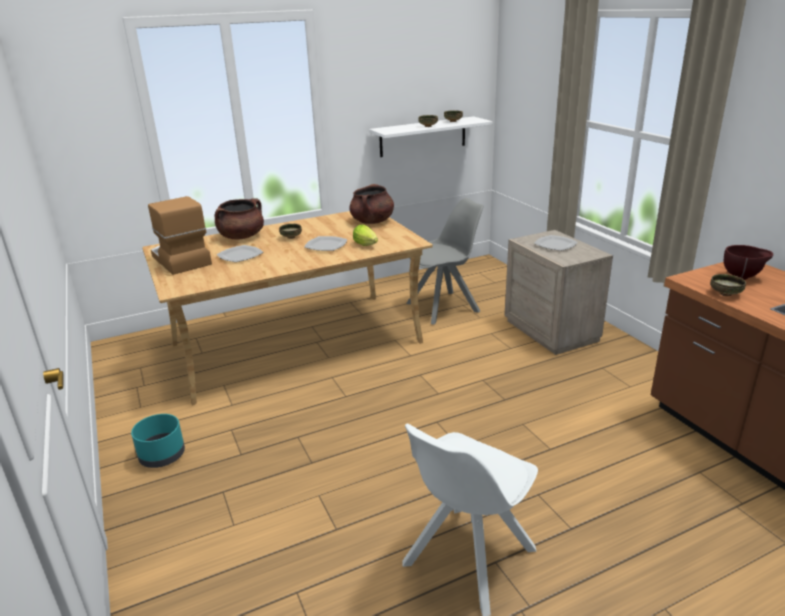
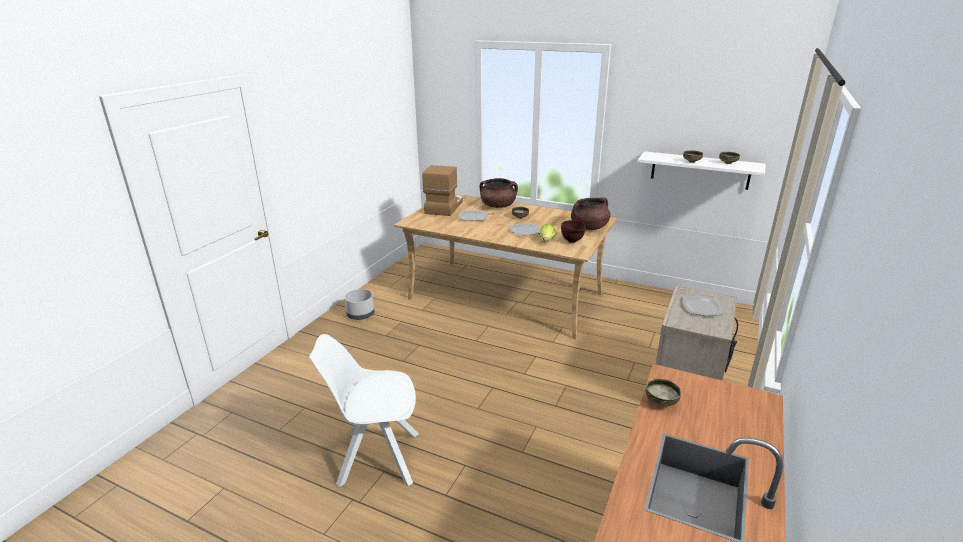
camera: 50 degrees right, 0 degrees up
(163, 456) = (361, 315): turquoise planter -> grey planter
(444, 307) = (637, 326): grey chair -> none
(742, 277) = (719, 404): brown bowl -> brown bowl (572, 241)

